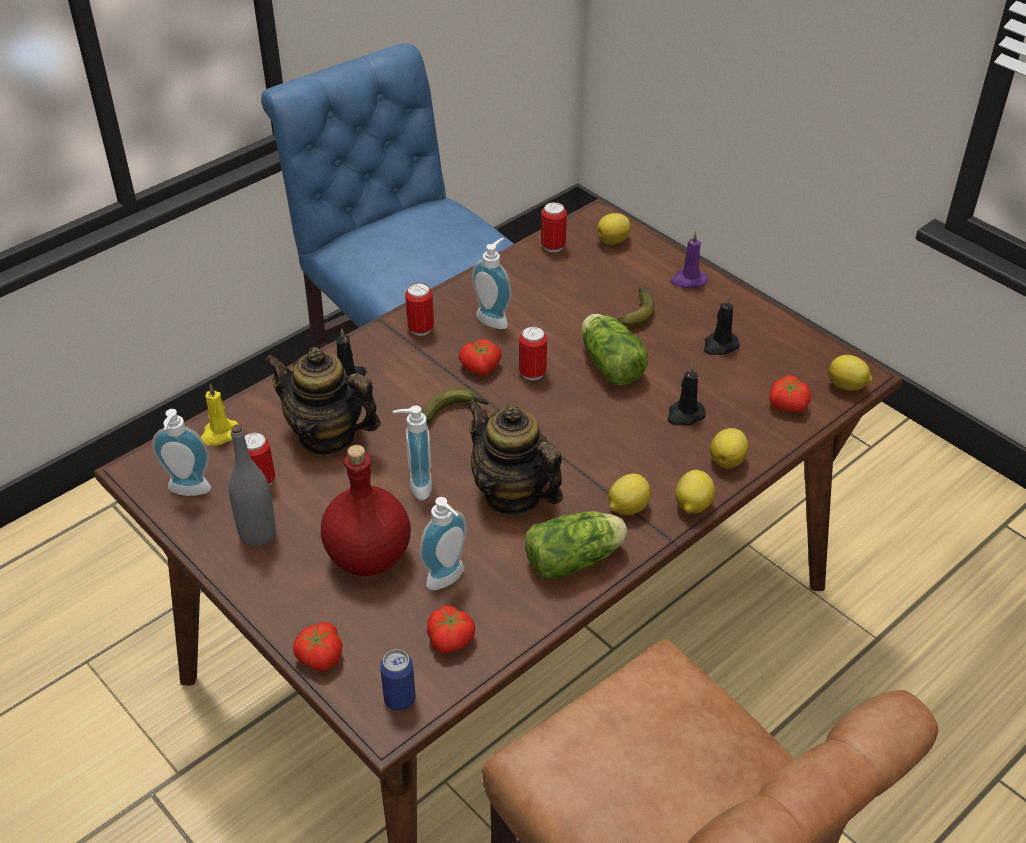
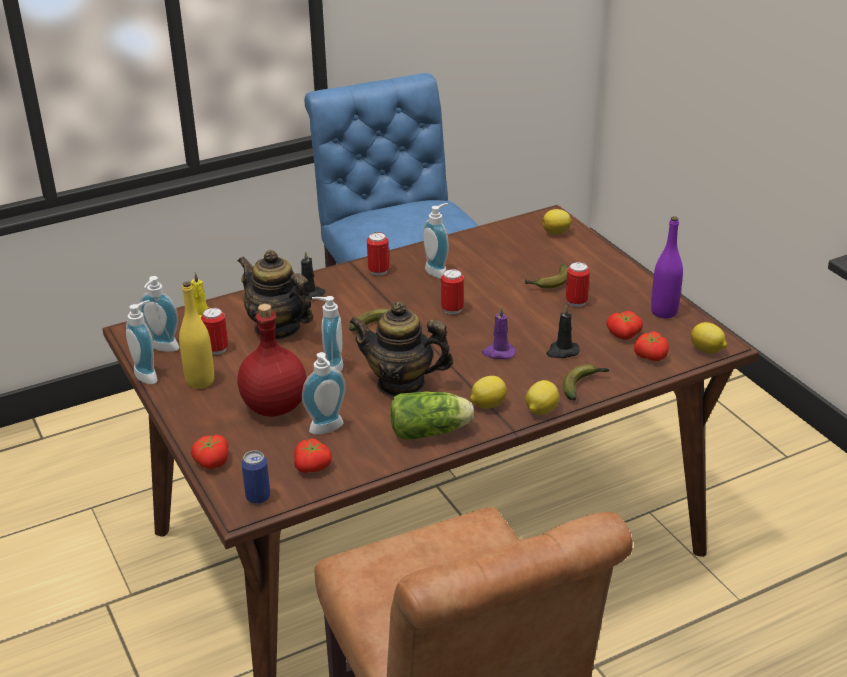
camera: 15 degrees right, 10 degrees down
(187, 536) = (149, 375): none -> soap dispenser
(258, 534) = (200, 381): grey bottle -> yellow bottle
(481, 368) = (413, 301): tomato -> tomato (623, 335)
(512, 494) = (401, 384): teapot -> teapot turned 45 degrees counterclockwise
(553, 246) = (506, 231): can -> can (576, 302)
(609, 363) = (516, 310): lettuce -> none
(688, 280) = (605, 265): purple candle -> purple candle (498, 353)
(720, 345) = (612, 310): black candle -> none
(728, 460) = (583, 385): lemon -> banana
(779, 339) = (664, 312): none -> purple bottle

